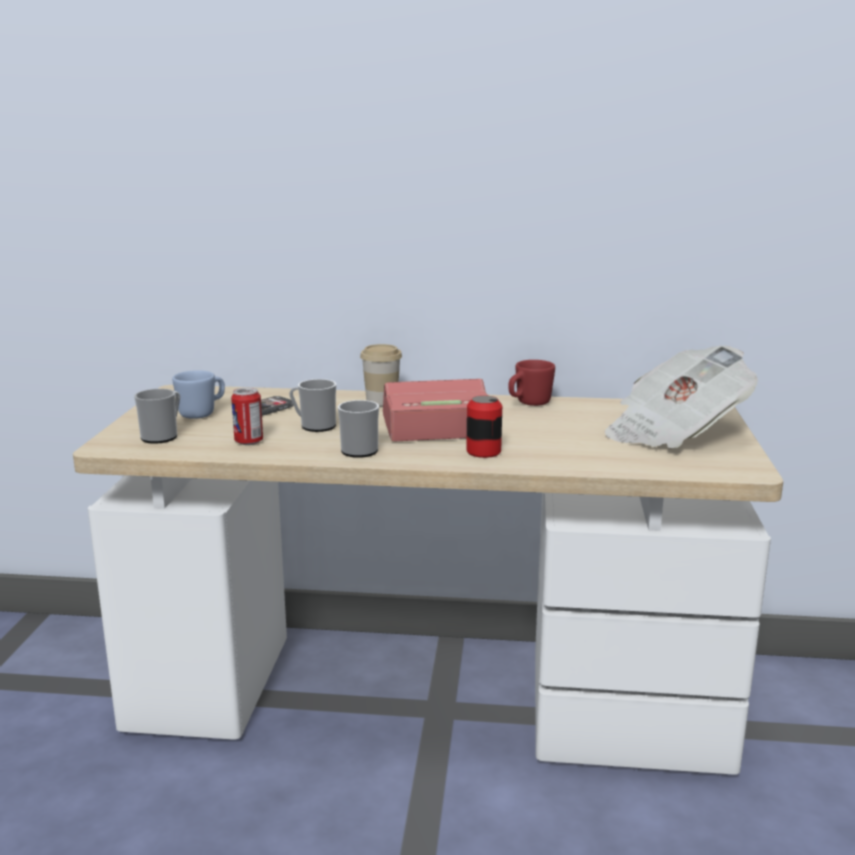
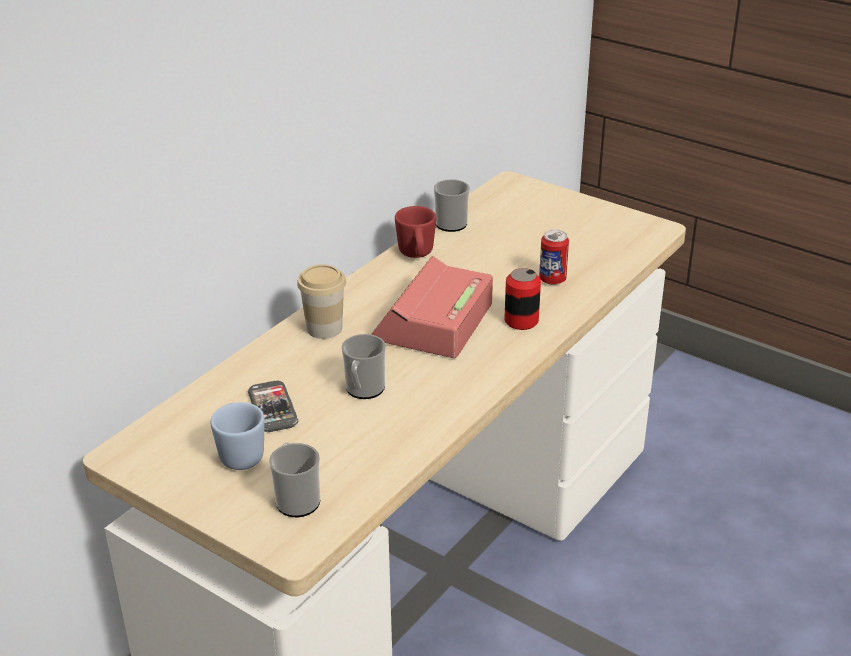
camera: 60 degrees left, 15 degrees up
(249, 441) = (372, 443): can -> can (552, 279)
(362, 449) = (458, 381): mug -> mug (449, 222)
(673, 433) = (555, 222): newspaper -> none

